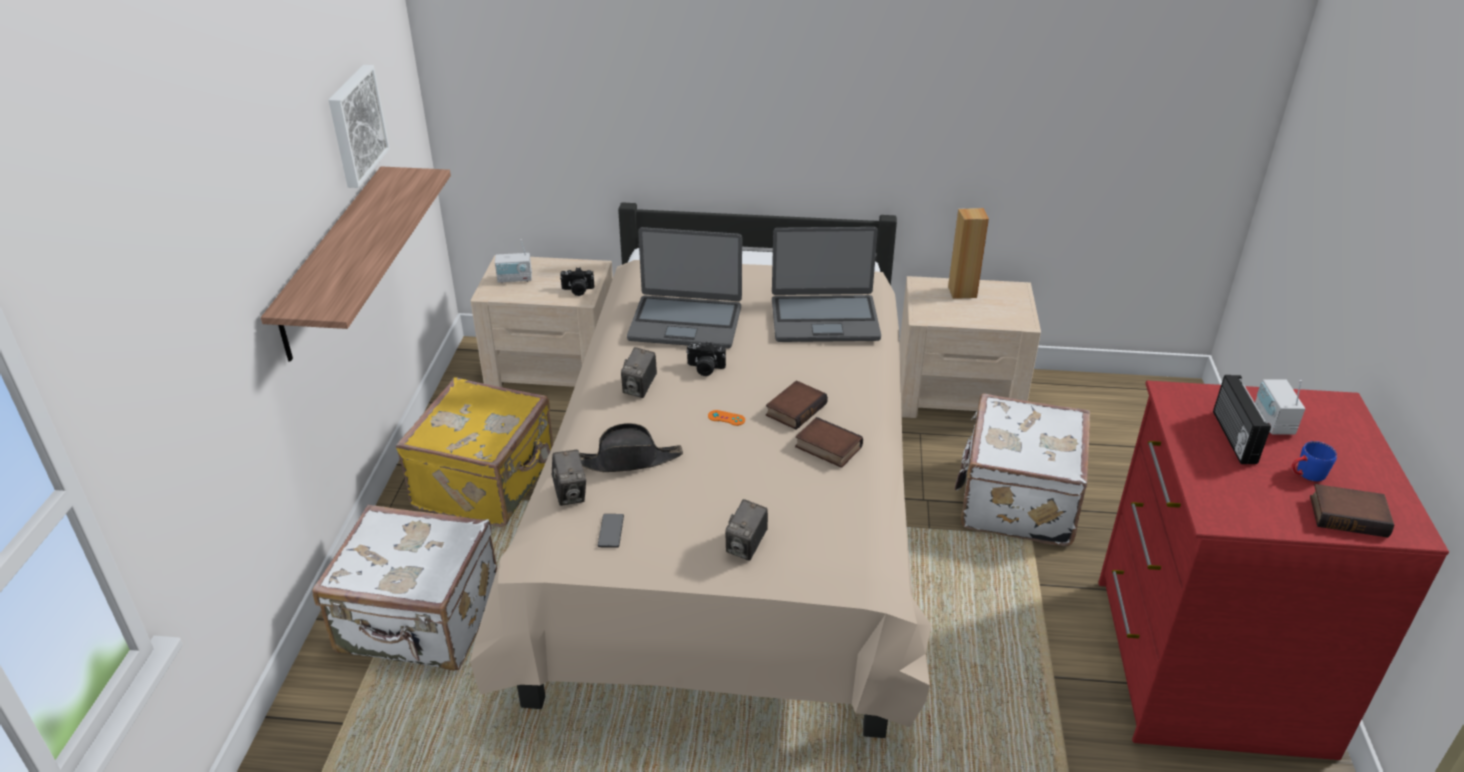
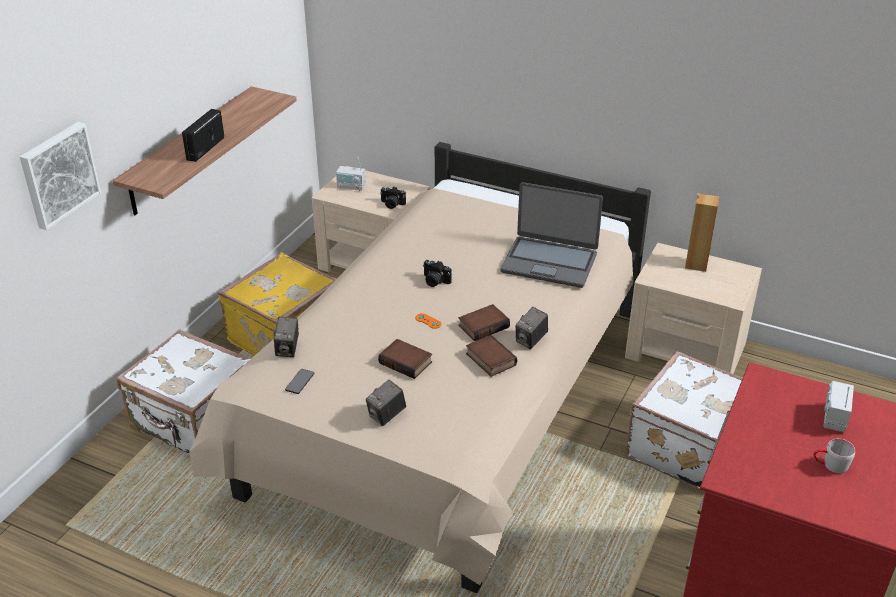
camera: 20 degrees right, 0 degrees up
(355, 125) = (229, 54): picture -> picture (58, 174)
(628, 460) = (340, 335): black hat -> none
(640, 388) = (379, 285): camera -> camera (531, 340)
(685, 322) = (441, 243): laptop -> none
(1232, 437) = (788, 422): radio -> radio (204, 148)
(1306, 474) = (830, 465): blue mug -> grey mug
(1349, 515) = (842, 505): book -> book (407, 362)

